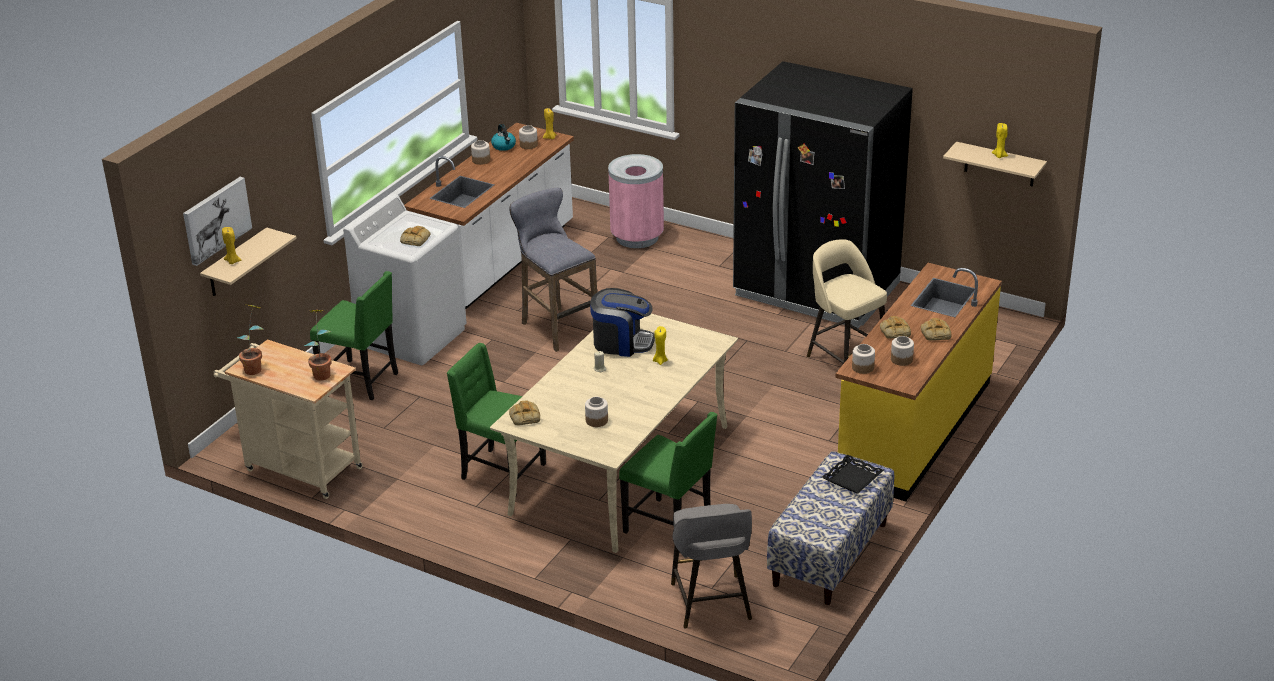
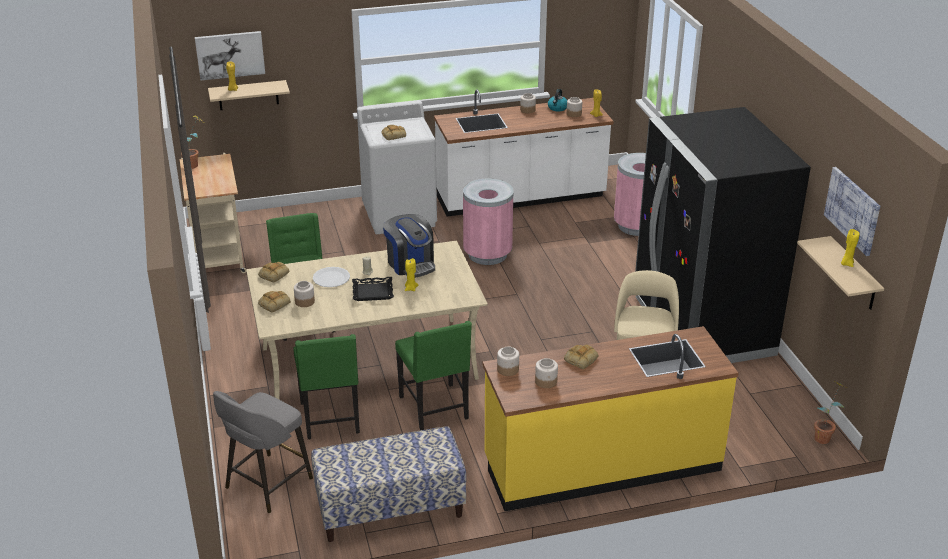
camera: 45 degrees right, 0 degrees up
(322, 372) = (217, 185): potted plant -> potted plant (825, 436)
(361, 381) = (330, 225): green chair -> green chair (435, 408)
(556, 327) = (487, 254): grey stool -> pink trash can
(580, 390) = (331, 278): none -> white plate
(852, 478) = (426, 454): black tray -> black tray (373, 292)
(935, 333) = (608, 378): bread -> bread (274, 303)
(984, 108) = (852, 210): none -> picture

